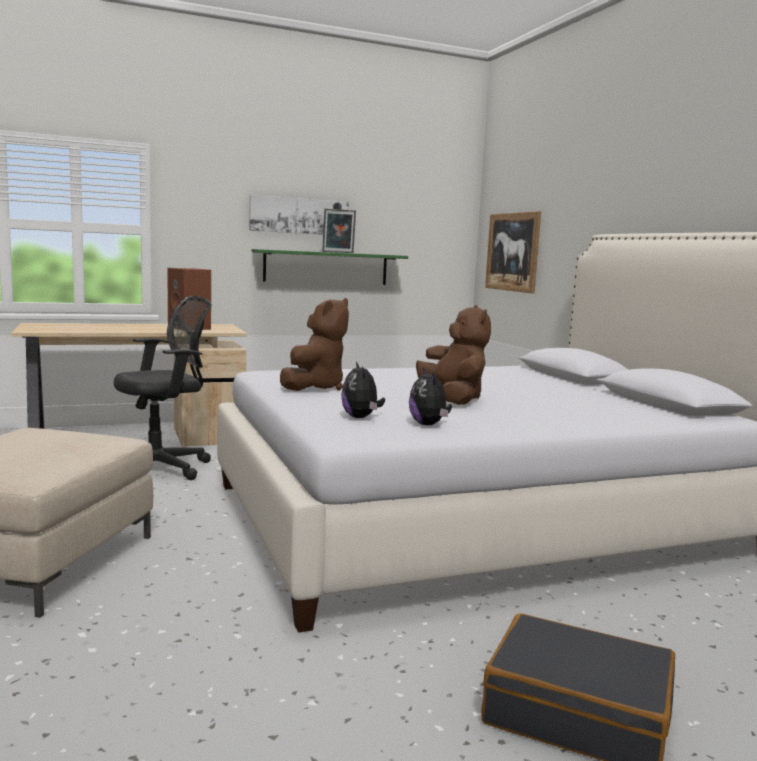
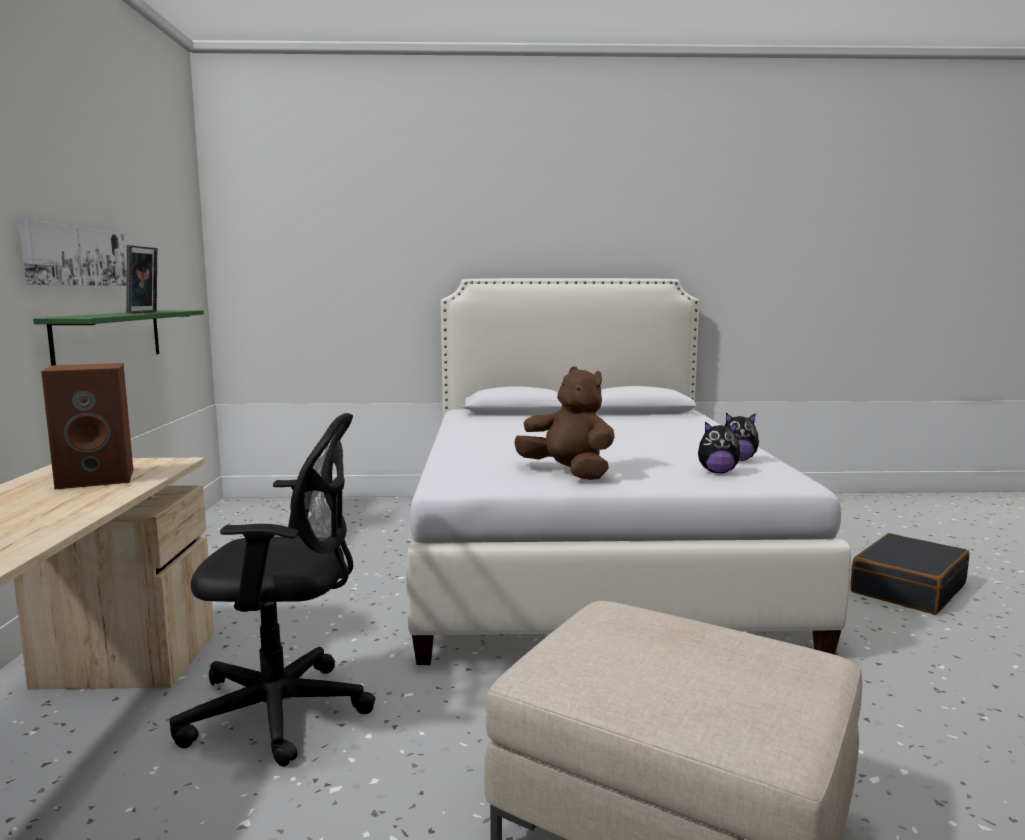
camera: 70 degrees left, 0 degrees up
(160, 468) = (284, 712): black office chair -> black office chair turned 105 degrees clockwise
(453, 399) = (627, 445): brown plush toy -> none
(512, 252) = (297, 297): picture -> none

